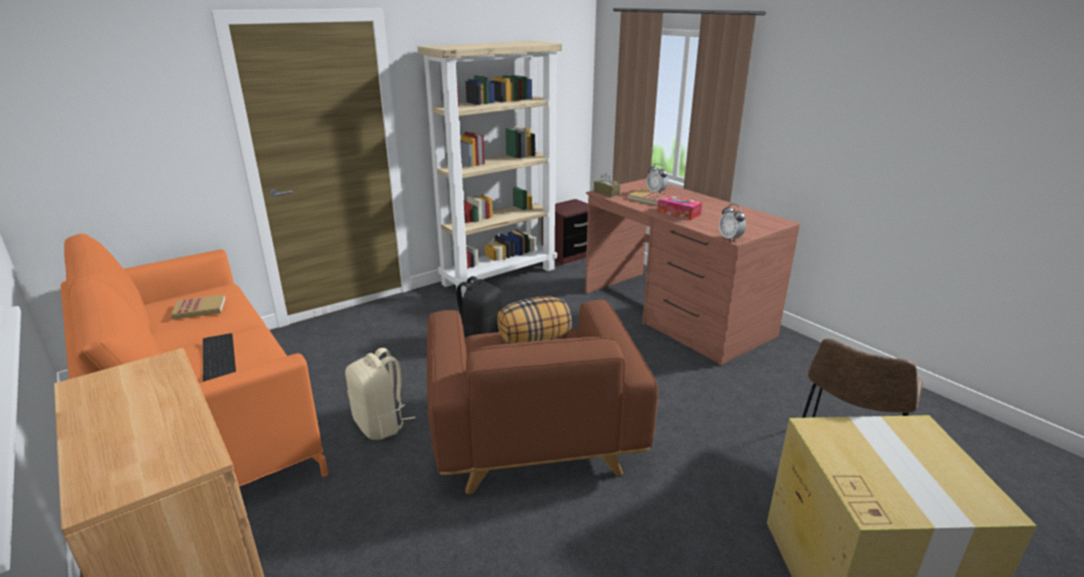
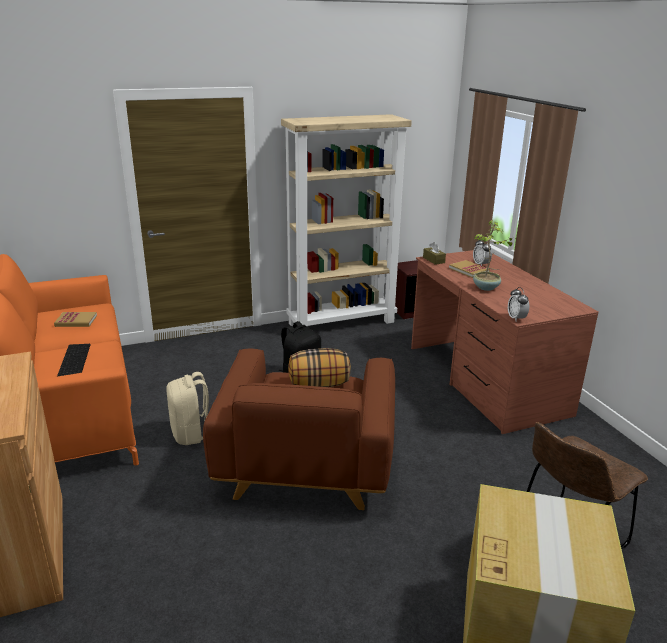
camera: 15 degrees right, 0 degrees up
(678, 213) = (486, 288): tissue box -> potted plant

